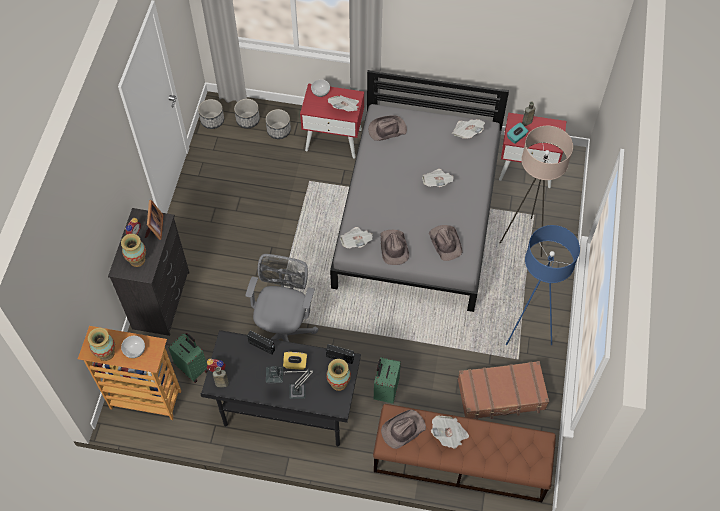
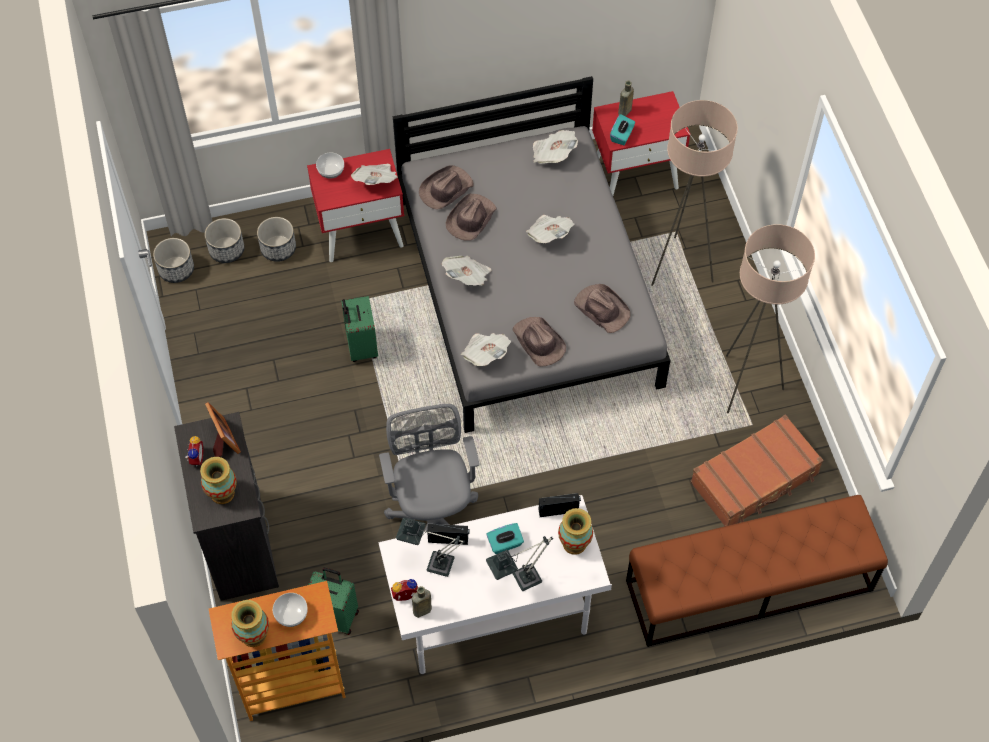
camera: 25 degrees left, 0 degrees up
(245, 357) = (433, 562): none -> table lamp
(287, 411) = (494, 618): black desk -> white desk
(295, 364) = (505, 544): yellow tissue box -> turquoise tissue box
(385, 390) = (606, 536): green suitcase -> green suitcase (360, 347)
(402, 430) = (674, 571): brown hat -> brown hat (470, 219)
(449, 435) = (735, 553): newspaper -> newspaper (467, 277)
(527, 332) = (745, 385): blue floor lamp -> beige floor lamp

